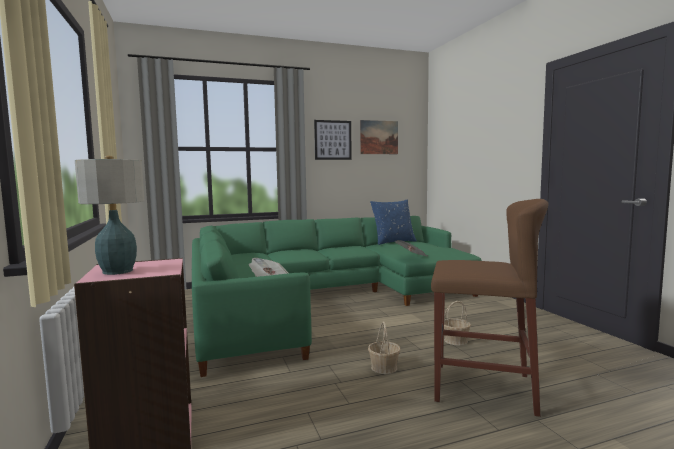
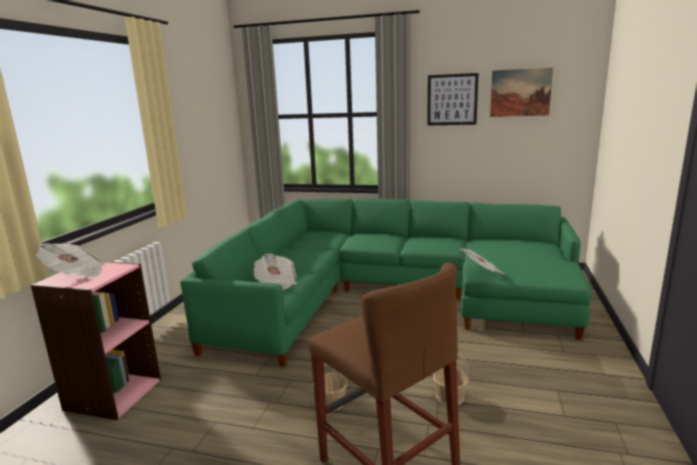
camera: 35 degrees right, 10 degrees up
(118, 271) = (75, 274): table lamp -> newspaper
(393, 242) = (507, 239): blue pillow -> none

